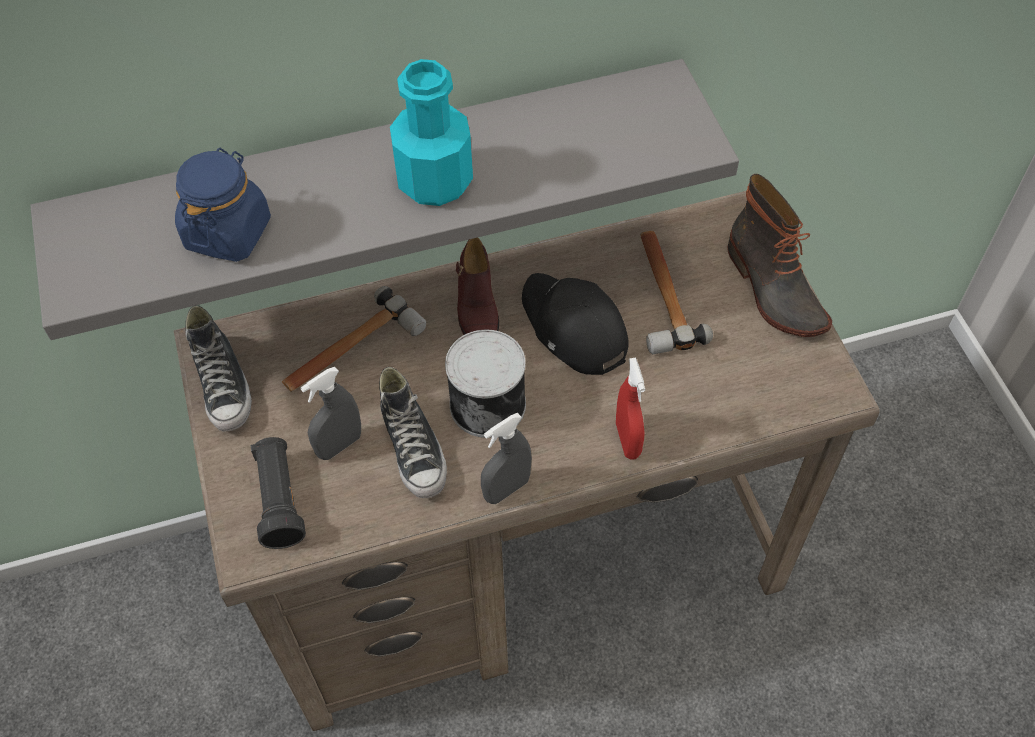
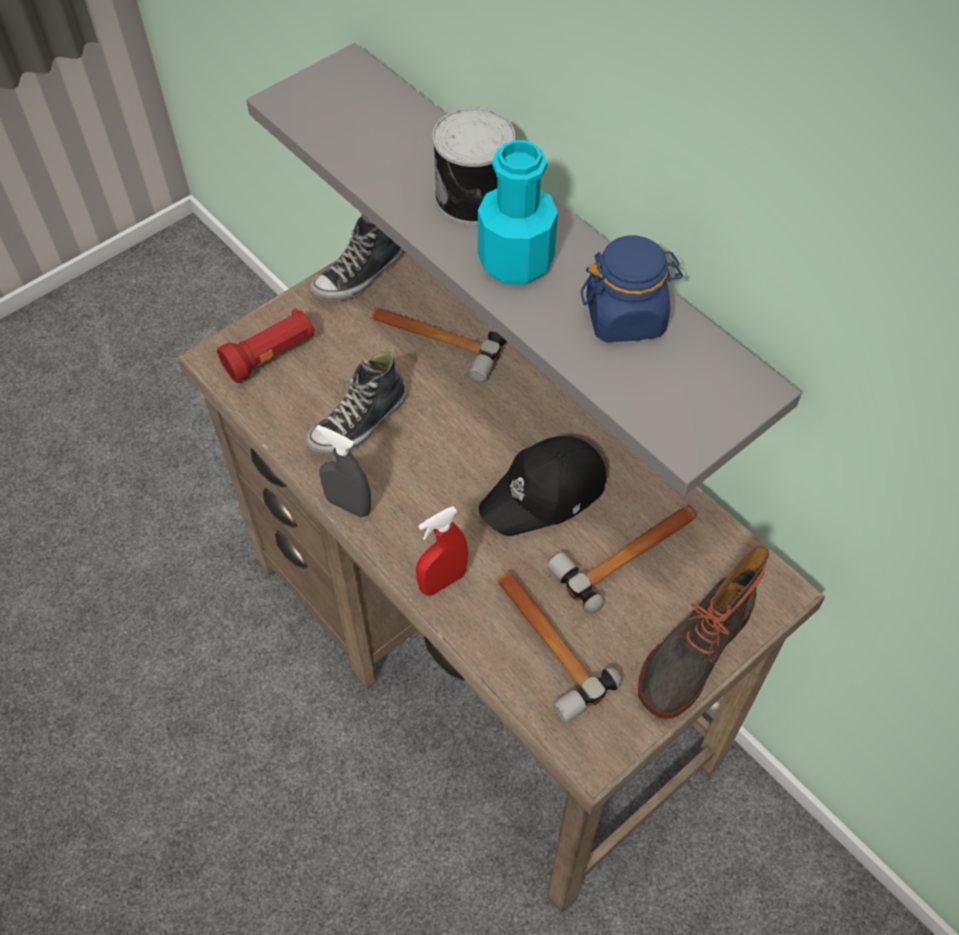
camera: 65 degrees right, 0 degrees up
(228, 232) = (385, 157): blue jar -> blue jar (625, 317)
(280, 500) = (271, 356): black flashlight -> red flashlight
(339, 445) = (338, 372): grey spray bottle -> none
(477, 309) = (526, 412): brown shoe -> none
(488, 403) = (430, 459): can -> can (476, 197)
(573, 329) = (545, 494): black cap -> black cap turned 150 degrees counterclockwise
(722, 385) = (545, 642): none -> hammer

